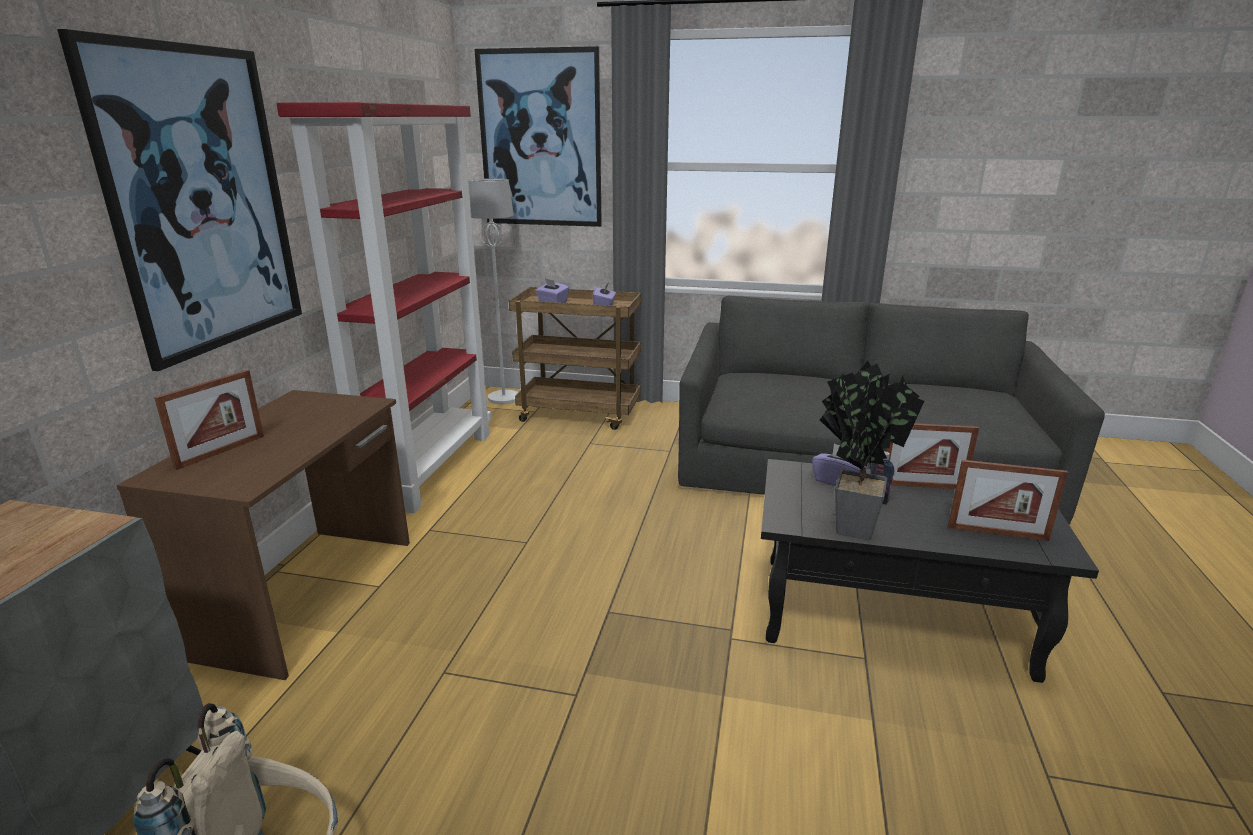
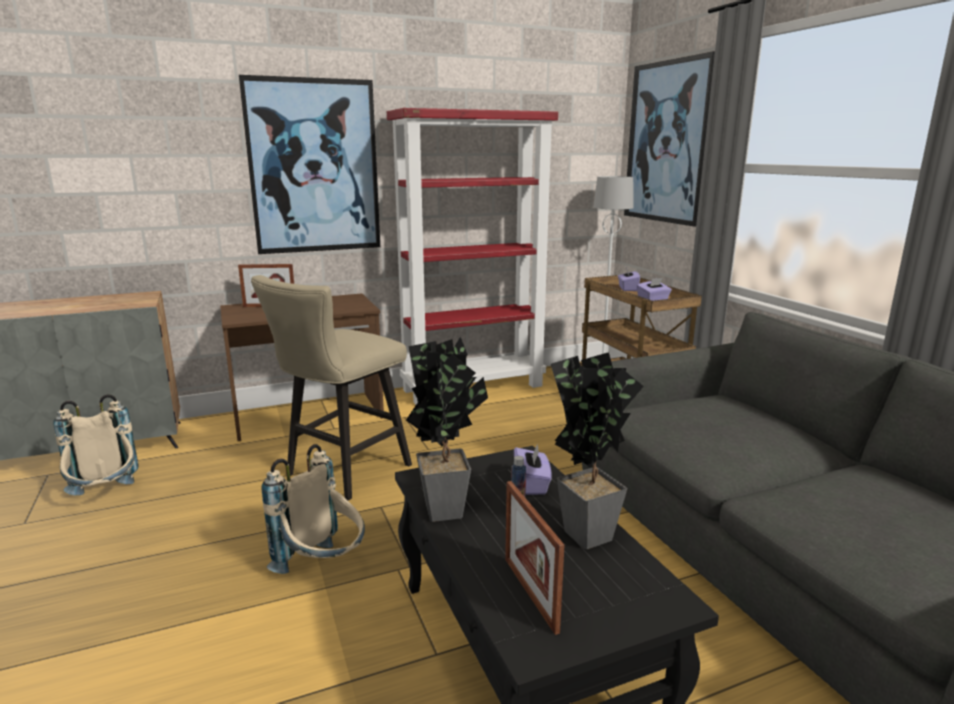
camera: 55 degrees right, 5 degrees down
(503, 615) = (342, 473): none -> beige stool
(687, 687) = (323, 568): none -> beige backpack
(922, 486) = (587, 530): picture frame -> potted plant

